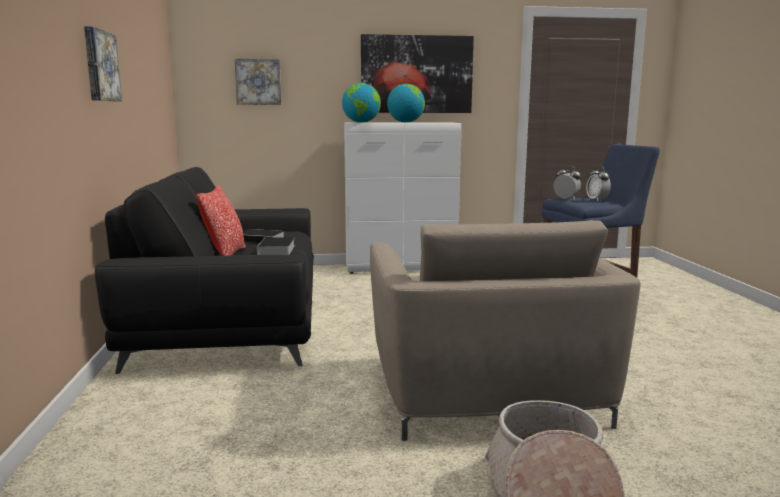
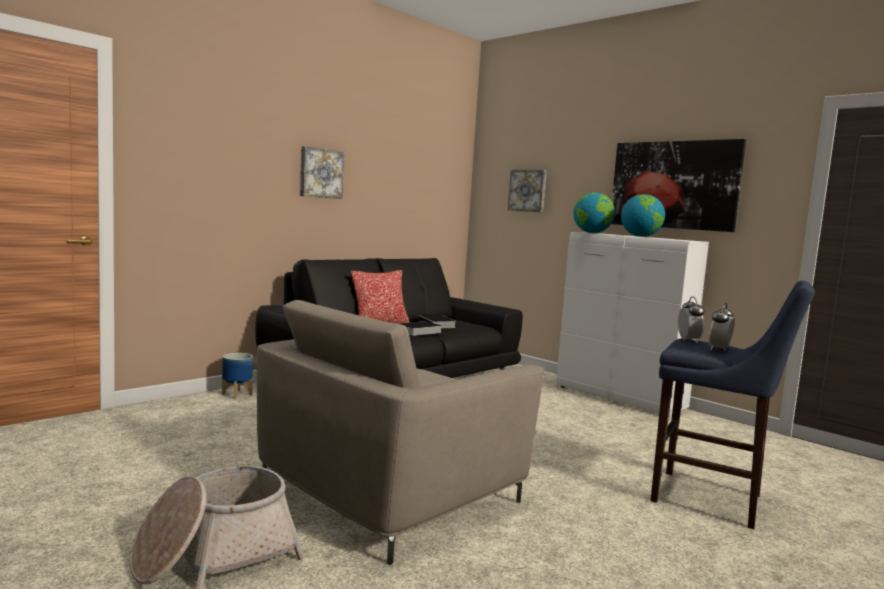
camera: 50 degrees right, 5 degrees down
(118, 395) = (236, 394): none -> planter

